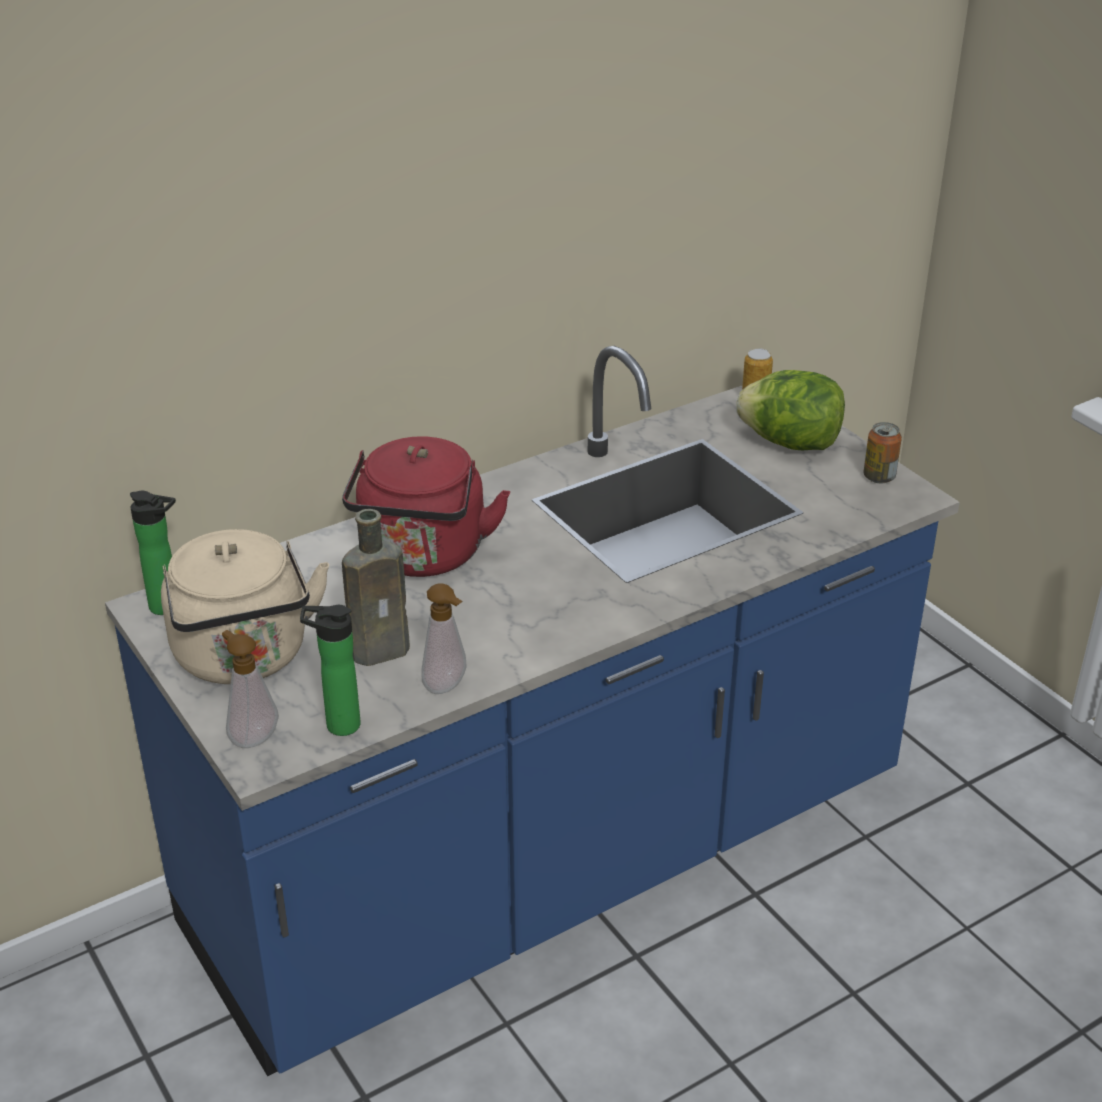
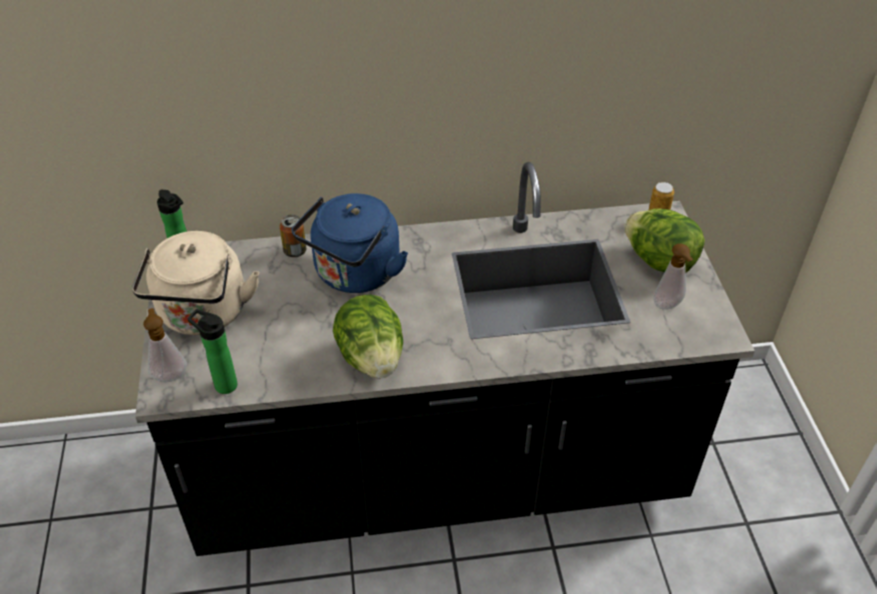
camera: 25 degrees right, 10 degrees up
(384, 650) = (286, 338): brown bottle -> none
(422, 556) = (354, 275): red kettle -> blue kettle
(448, 687) = (305, 380): soap dispenser -> soap dispenser (668, 306)
(517, 638) = (371, 358): none -> lettuce
(551, 861) = (438, 473): blue counter -> black counter
(879, 477) = (706, 310): can -> can (295, 251)

